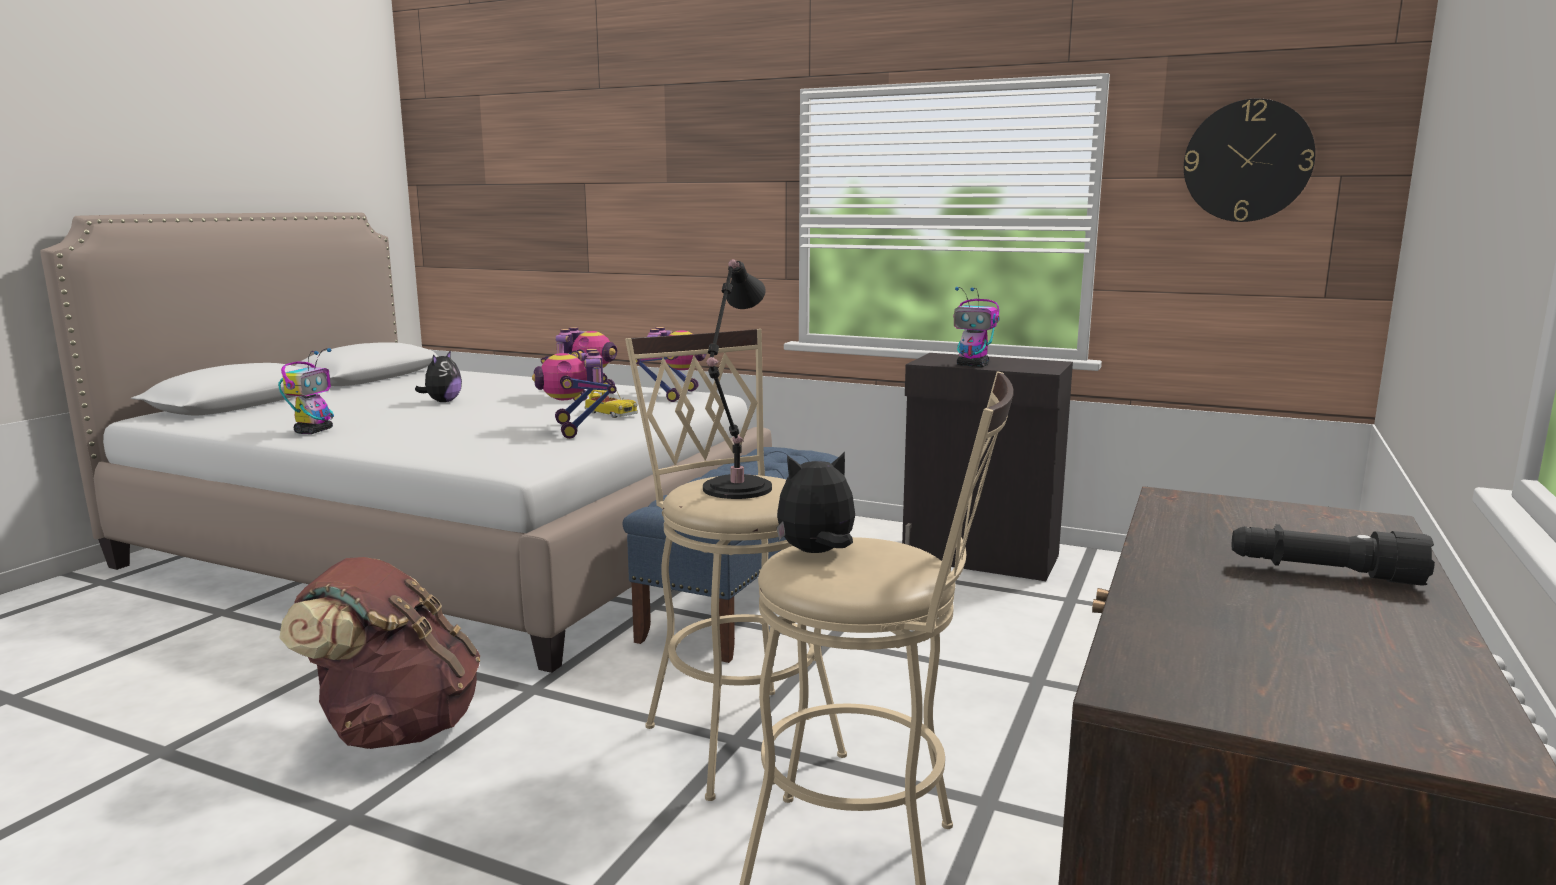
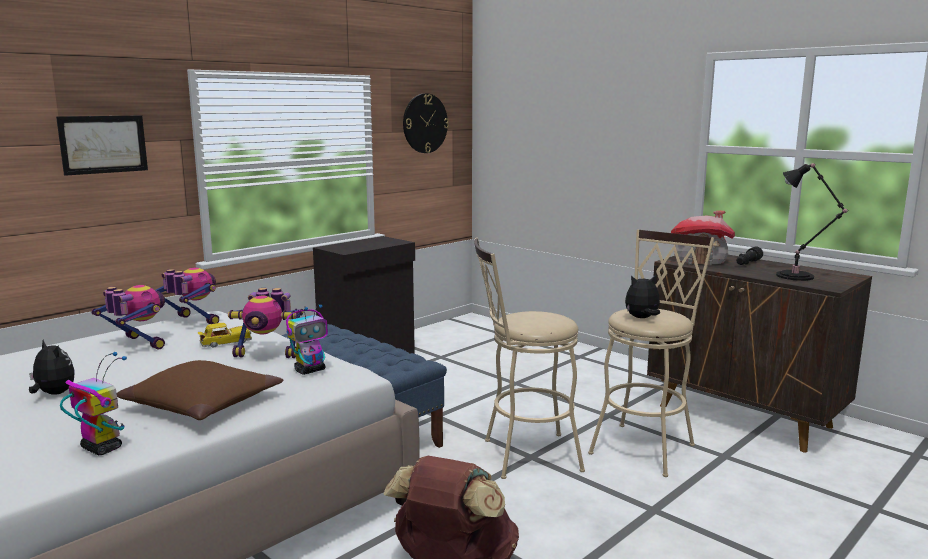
camera: 70 degrees left, 0 degrees up
(418, 435) = (203, 403): none -> brown pillow
(701, 183) = (103, 144): none -> picture
(735, 490) = (541, 319): black table lamp -> black table lamp (798, 277)
(817, 553) = (642, 318): plush toy -> plush toy turned 75 degrees clockwise
(973, 365) = (369, 247): toy robot -> toy robot (310, 370)
(1239, 523) = (700, 261): none -> toy house

